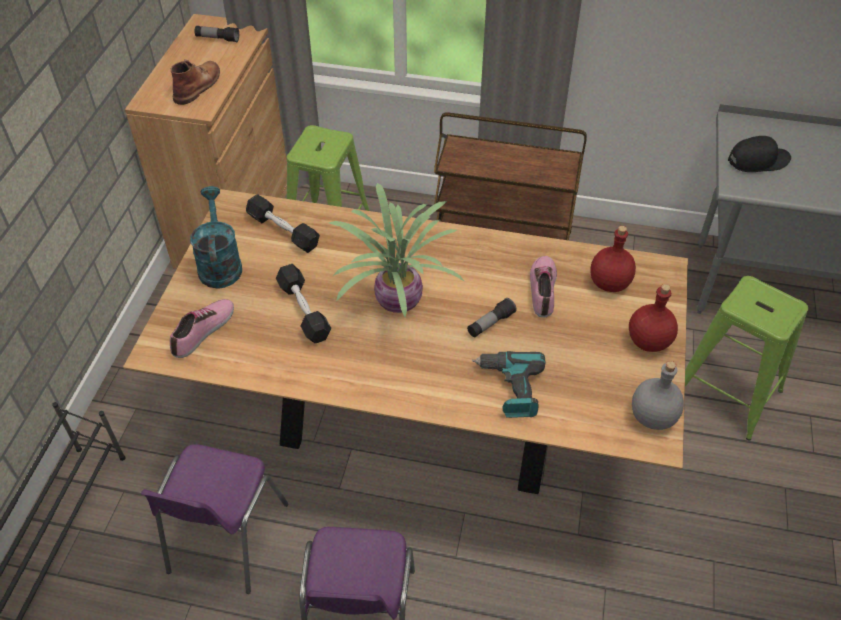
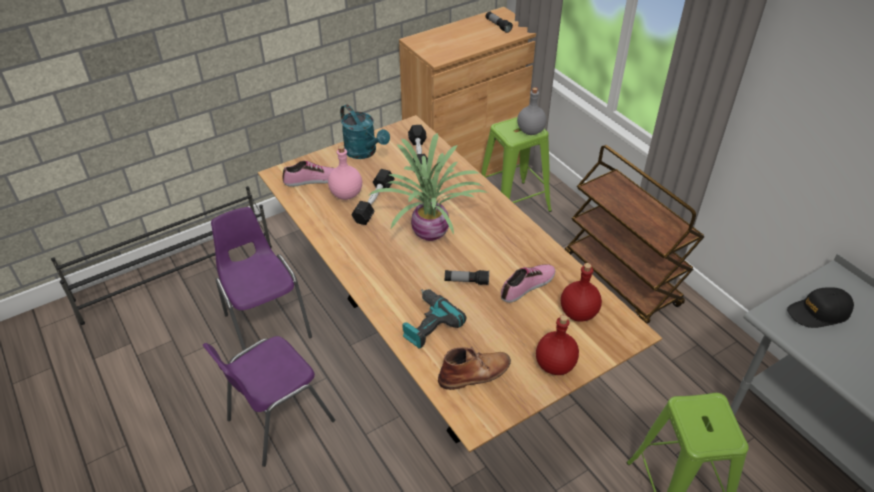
camera: 45 degrees right, 5 degrees down
(198, 85) = (452, 45): brown boot -> brown boot (475, 373)
(219, 264) = (364, 152): turquoise watering can -> turquoise watering can turned 105 degrees clockwise
(225, 540) = (266, 324): purple chair -> purple chair turned 90 degrees clockwise
(261, 321) = (346, 194): none -> pink bottle
(652, 417) = (491, 408): grey bottle -> grey bottle (530, 131)
(758, 161) = (818, 313): black cap -> black cap turned 135 degrees clockwise

